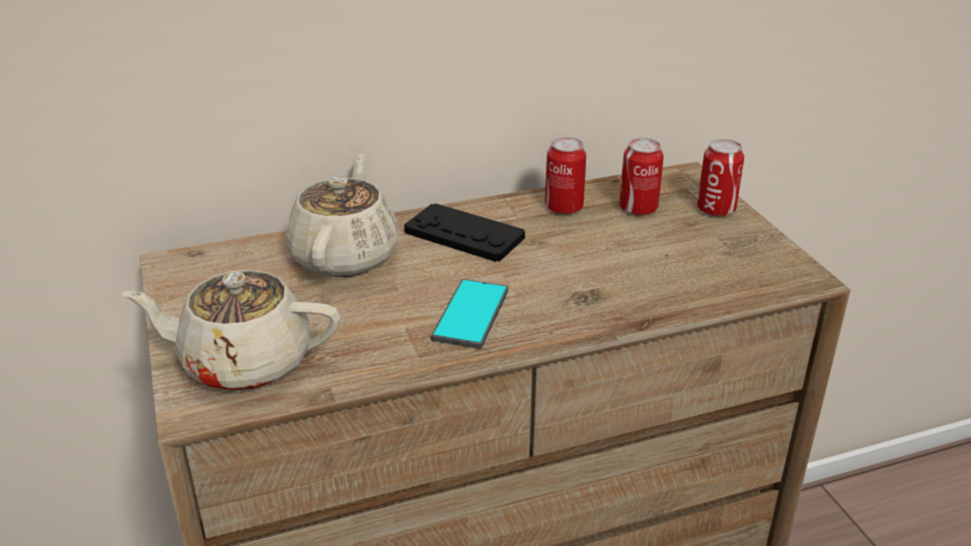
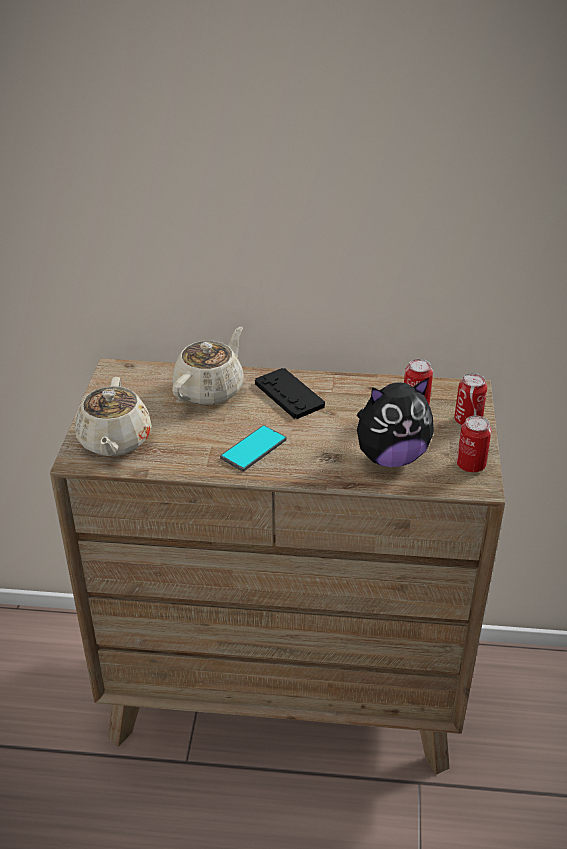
camera: 25 degrees right, 5 degrees up
(244, 362) = (114, 441): beige teapot -> beige teapot turned 120 degrees counterclockwise
(563, 207) = (367, 392): can -> can (470, 465)
(664, 274) = (390, 457): none -> plush toy

